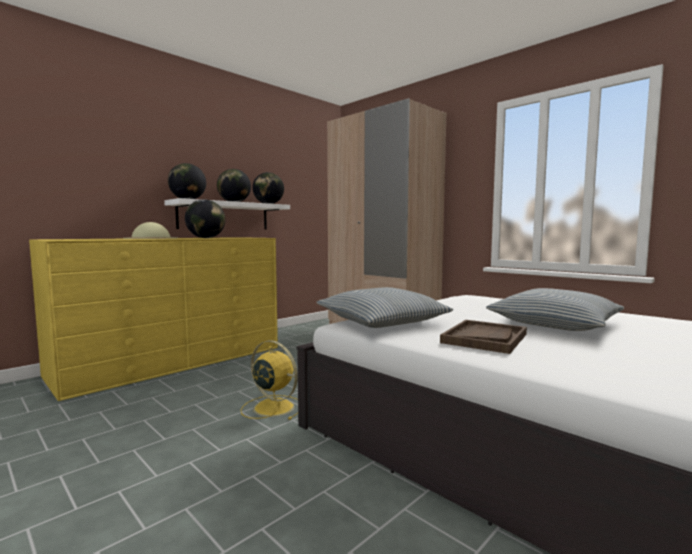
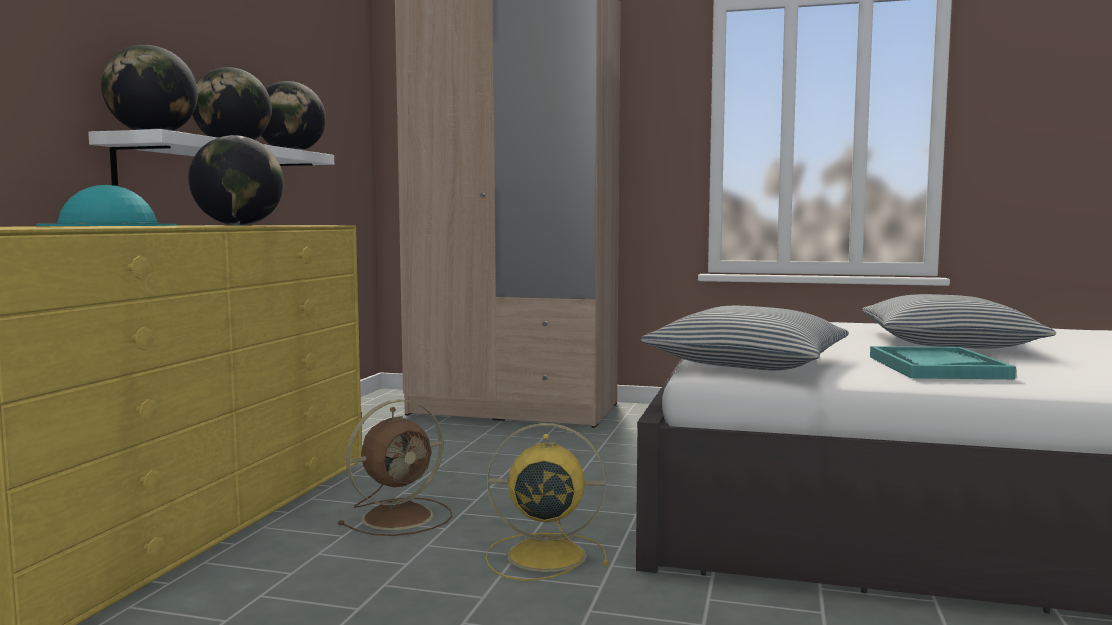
camera: 30 degrees left, 0 degrees up
(151, 238) = (109, 225): beige hat -> turquoise hat
(250, 376) = (400, 516): none -> brown fan
(484, 338) = (936, 367): brown tray -> turquoise tray

